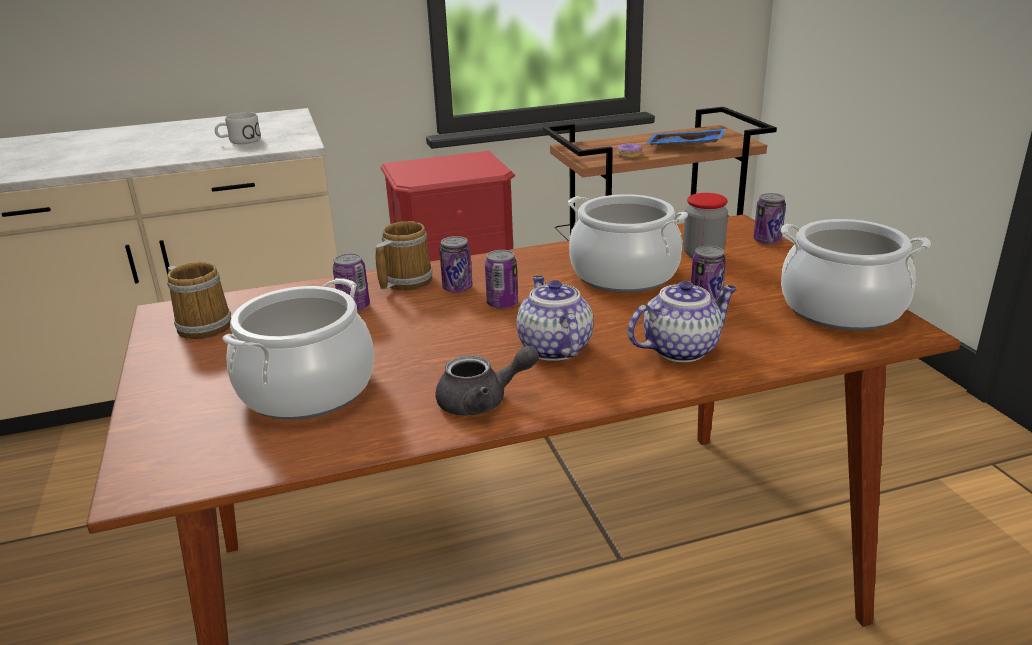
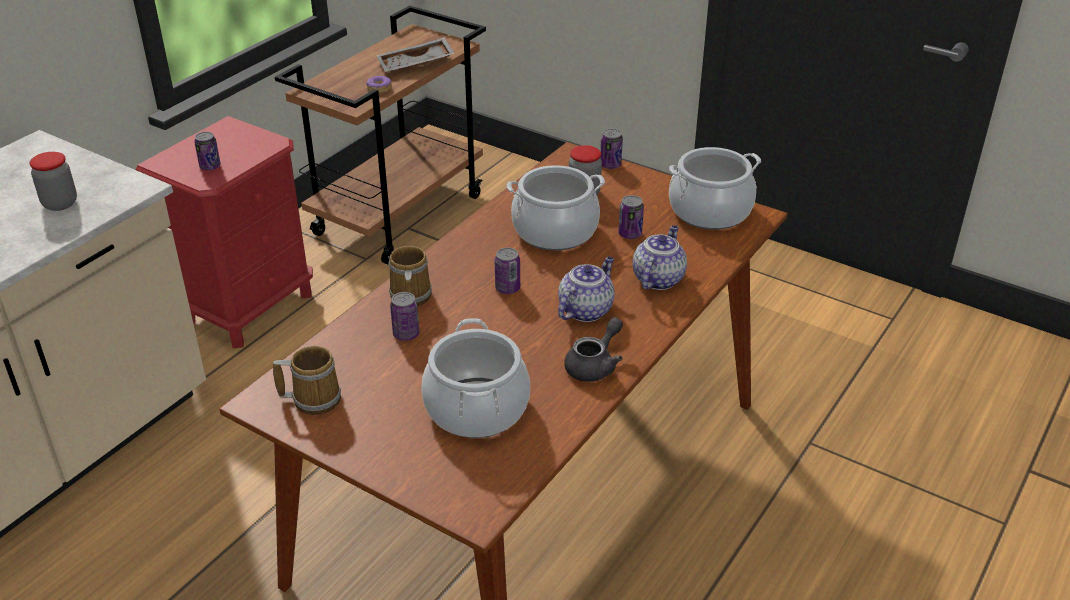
camera: 40 degrees left, 10 degrees up
(239, 141) = (60, 203): white mug -> jar
(457, 288) = (457, 287): can -> can (210, 167)
(553, 348) = (585, 310): teapot -> teapot turned 90 degrees clockwise
(685, 148) = (416, 65): blue tray -> grey tray

